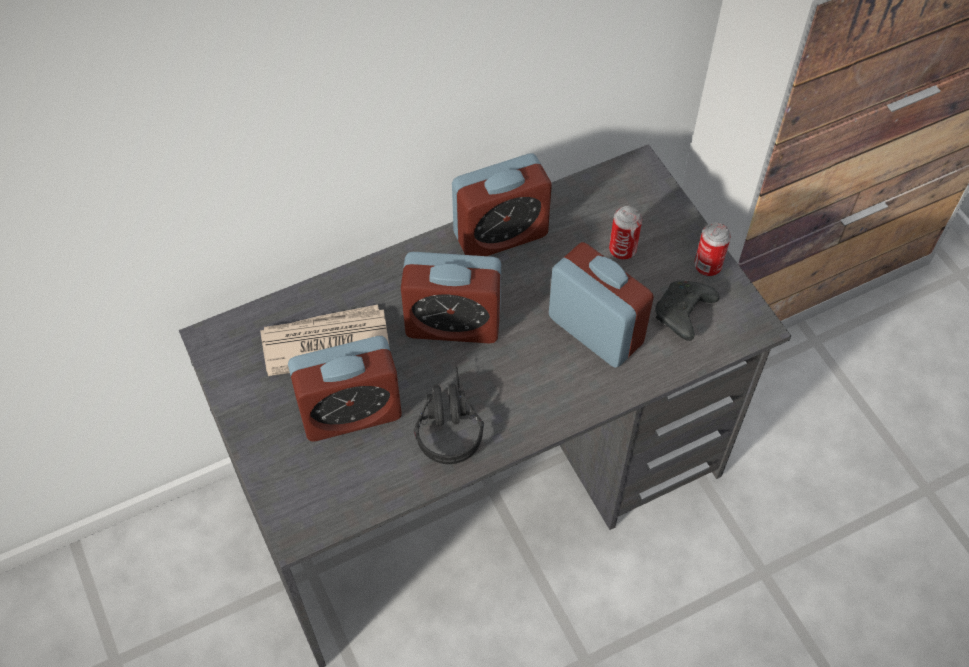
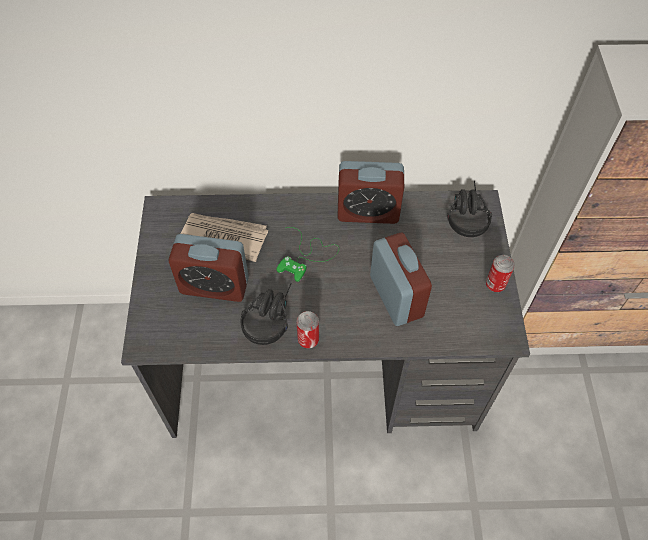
camera: 25 degrees right, 0 degrees up
(453, 323) = (307, 256): alarm clock -> green game controller
(622, 250) = (442, 251): can -> can (308, 340)
(626, 190) = (466, 214): none -> black headphones
(683, 315) = (461, 310): black game controller -> none

